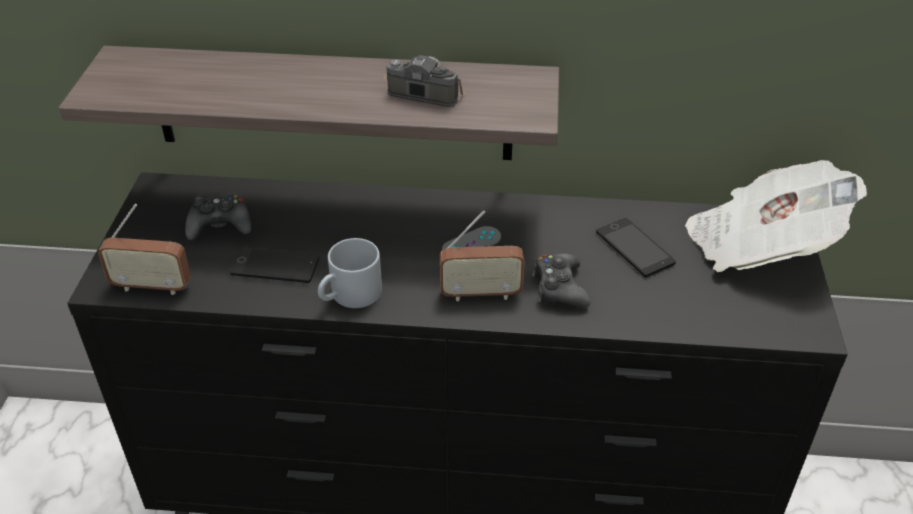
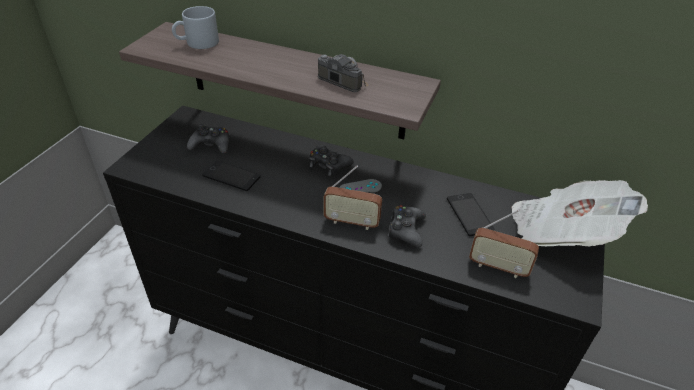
camera: 15 degrees right, 0 degrees up
(152, 286) = (154, 173): radio -> radio (498, 267)
(350, 296) = (268, 205): grey mug -> grey mug (197, 43)
(411, 218) = (328, 164): none -> black game controller

